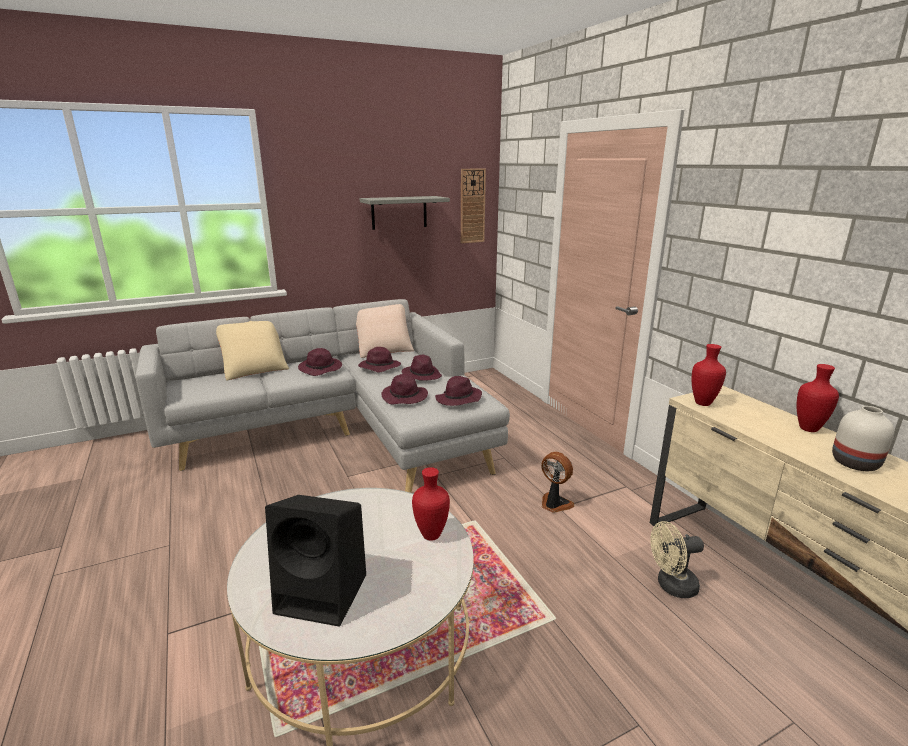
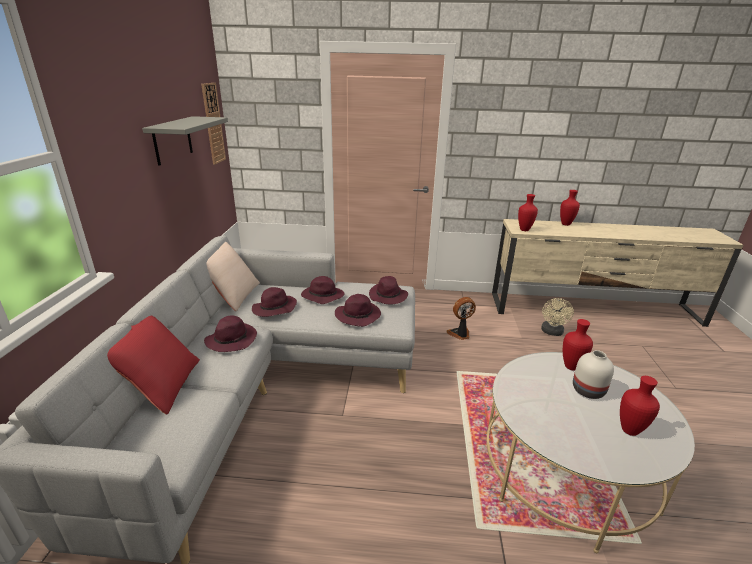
camera: 60 degrees left, 5 degrees up
(255, 369) = (161, 384): beige pillow -> red pillow
(324, 593) = (629, 429): black speaker -> red vase
(854, 462) = (601, 230): white vase -> white vase (587, 390)

